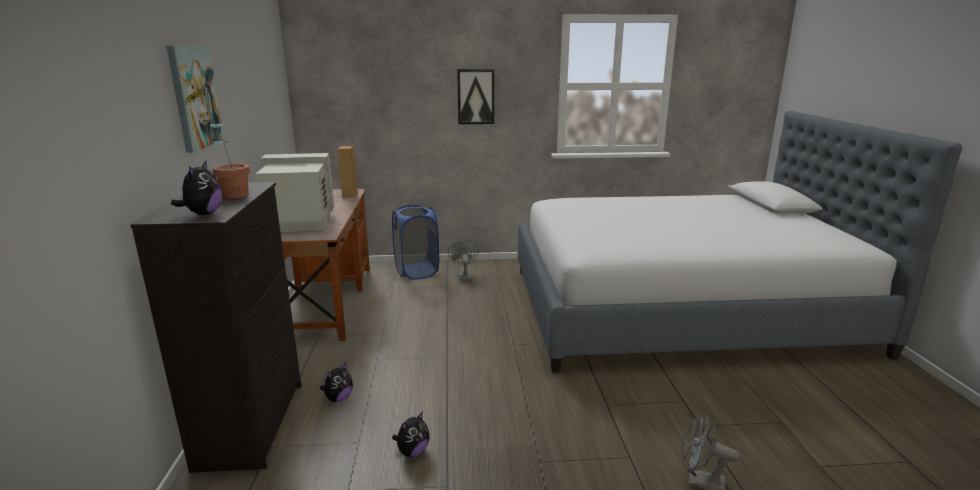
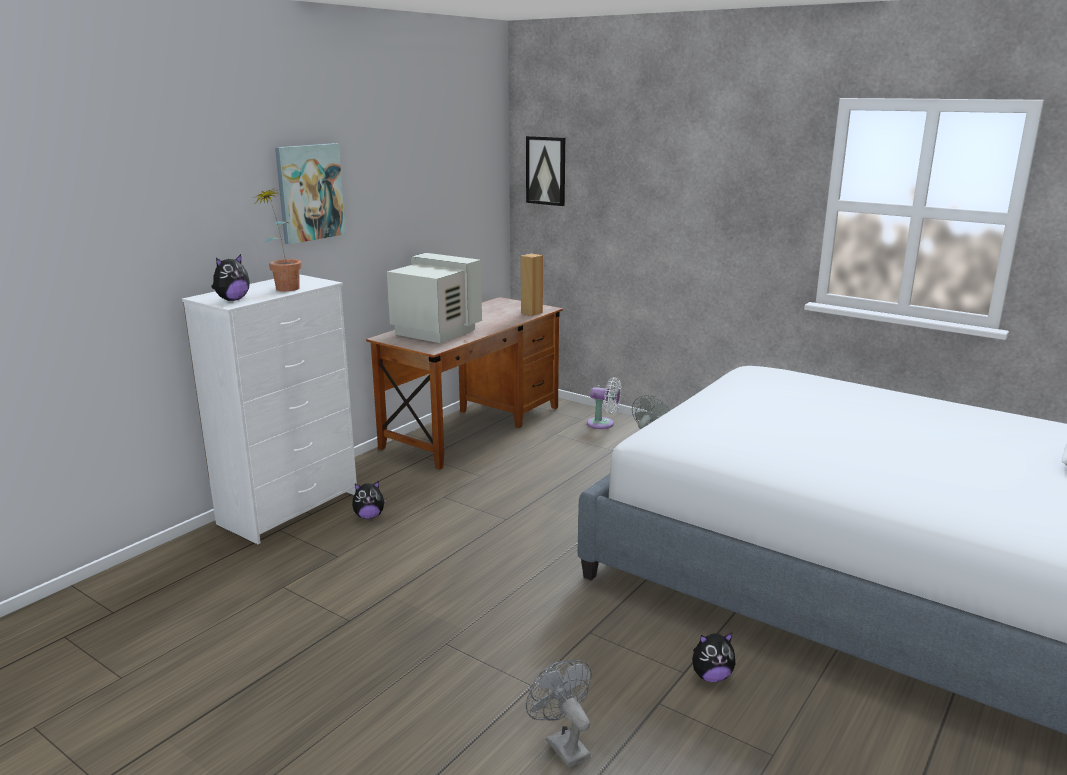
camera: 40 degrees right, 0 degrees up
(253, 423) = (291, 509): black dresser -> white dresser
(412, 451) = (362, 583): plush toy -> plush toy (711, 676)
(416, 271) = (603, 424): blue laundry basket -> white fan
(476, 96) = (708, 208): picture -> picture (546, 170)

